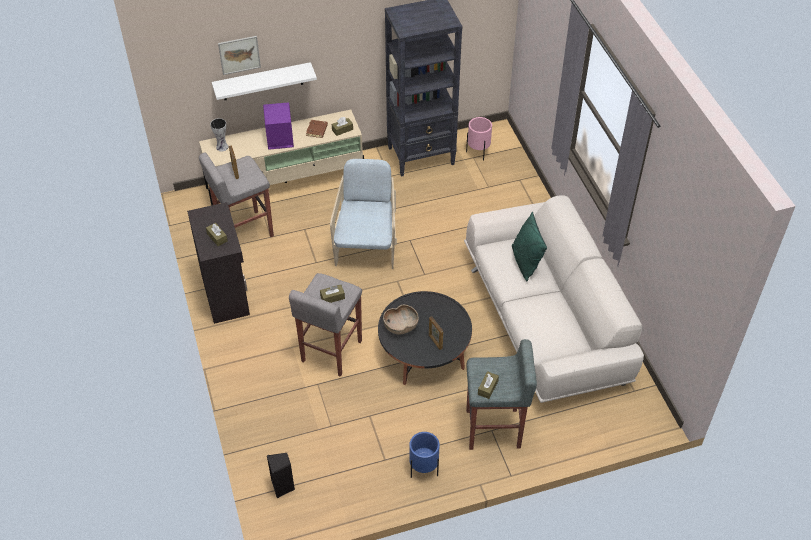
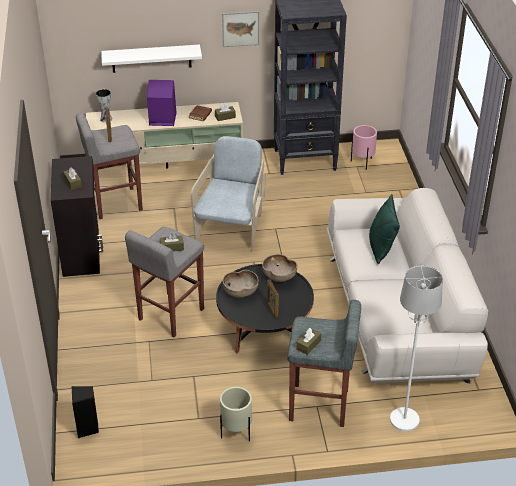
camera: 10 degrees right, 10 degrees down
(239, 55) = (130, 26): picture -> picture (240, 28)
(423, 470) = (236, 433): blue planter -> beige planter
(433, 304) = (279, 276): none -> brown bowl
(573, 432) = (404, 420): none -> white floor lamp

